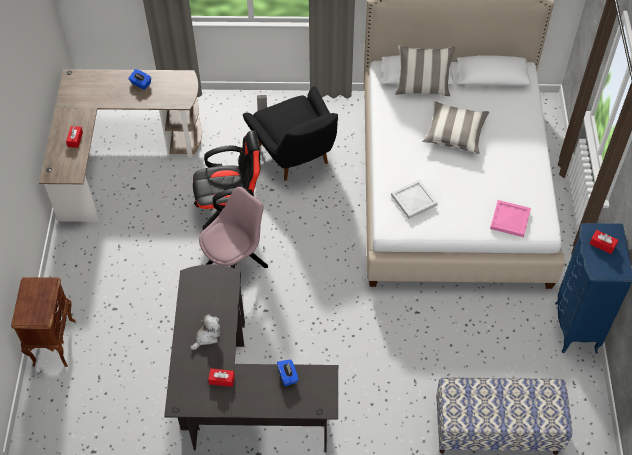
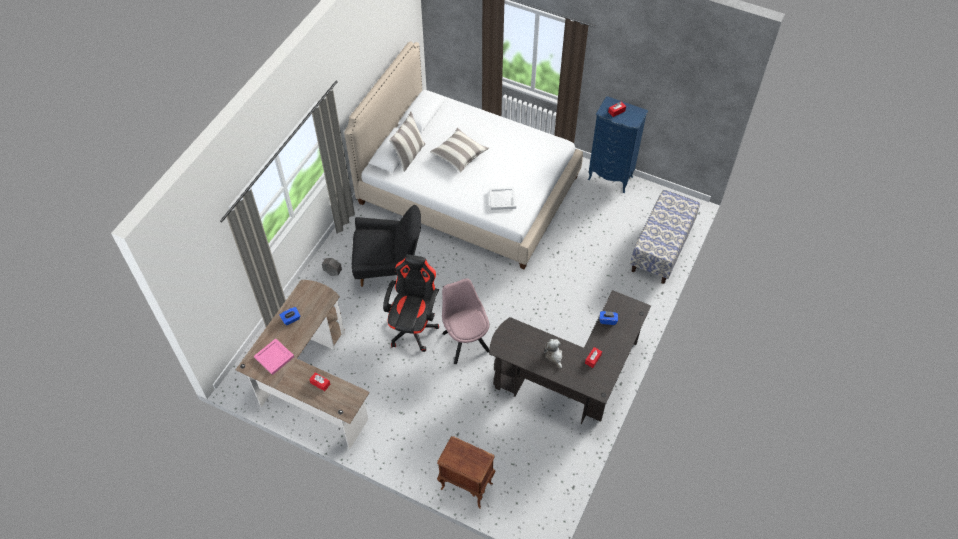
camera: 65 degrees left, 0 degrees up
(510, 220) = (546, 158): pink tray -> pink tray (275, 357)

